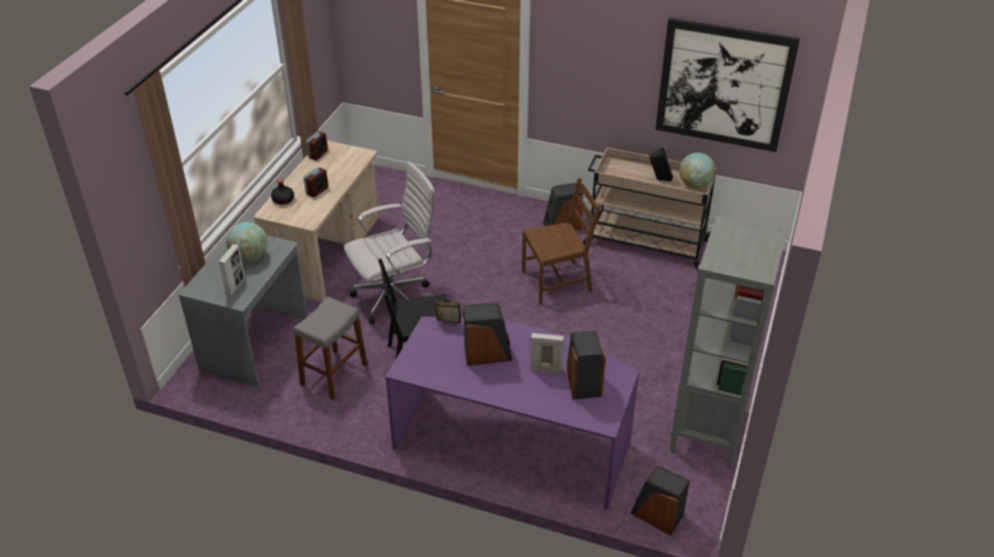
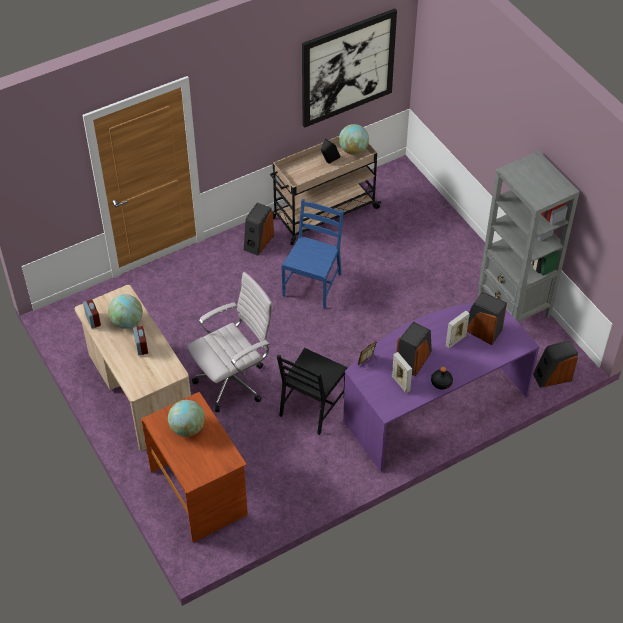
camera: 50 degrees left, 10 degrees up
(235, 286) = (214, 454): picture frame -> picture frame (400, 383)
(256, 345) = (199, 492): grey desk -> brown desk
(283, 200) = (130, 372): black bottle -> black bottle (441, 382)
(334, 374) = (278, 463): grey stool -> none
(335, 170) = (127, 322): none -> globe
(395, 297) = (234, 381): white office chair -> white office chair turned 45 degrees clockwise
(557, 282) = (312, 284): brown chair -> blue chair

